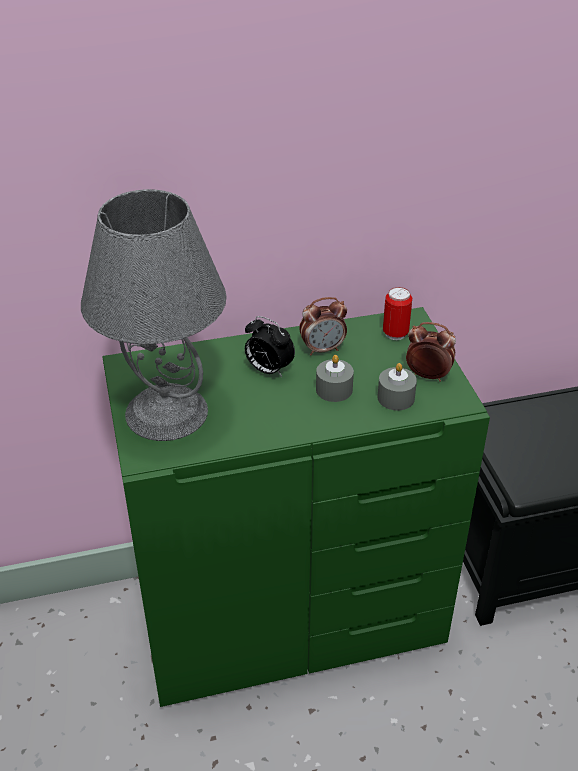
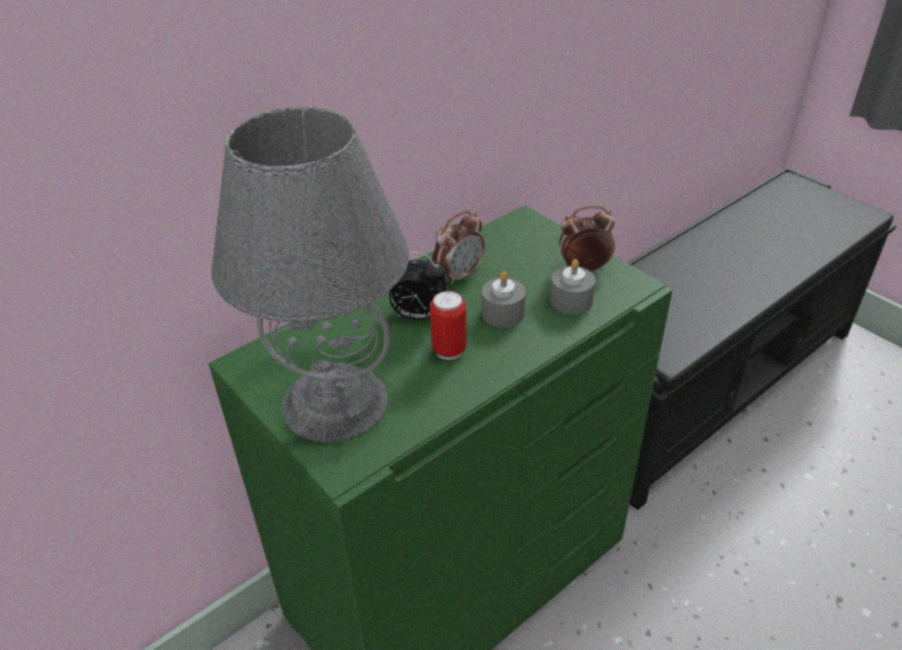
camera: 25 degrees left, 0 degrees up
(395, 334) = (520, 238): can -> can (449, 350)

